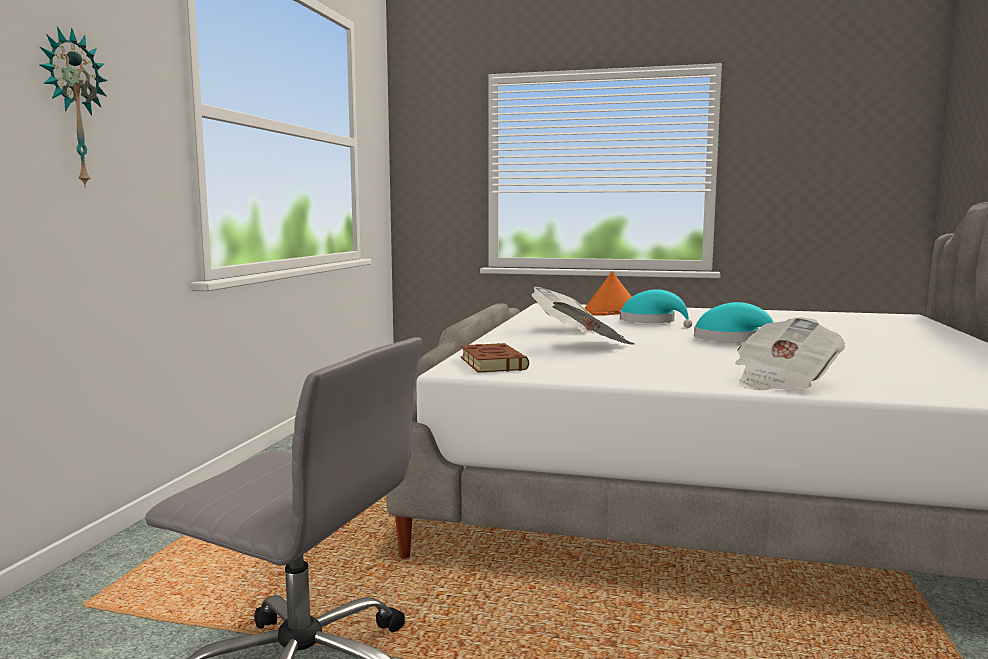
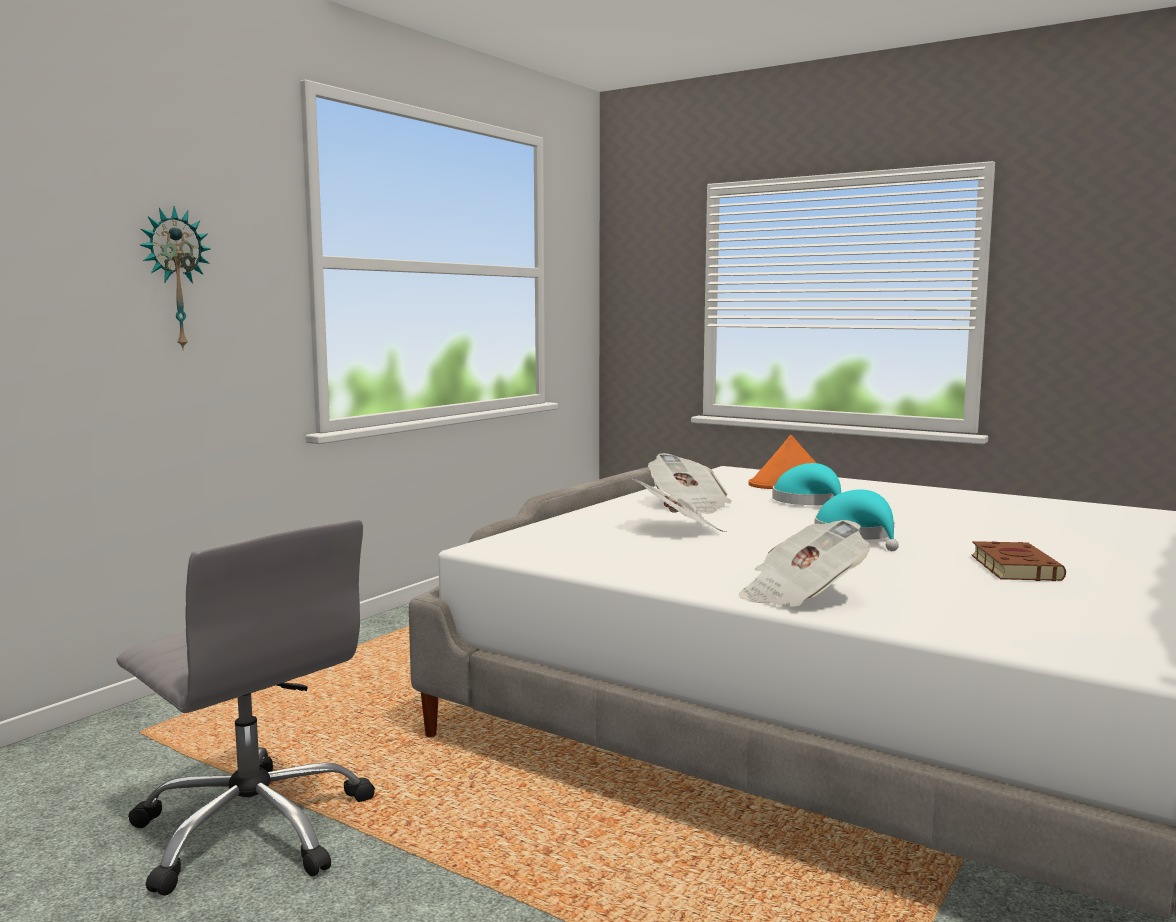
camera: 20 degrees right, 0 degrees up
(491, 363) = (532, 543): brown book -> brown book (1013, 567)

